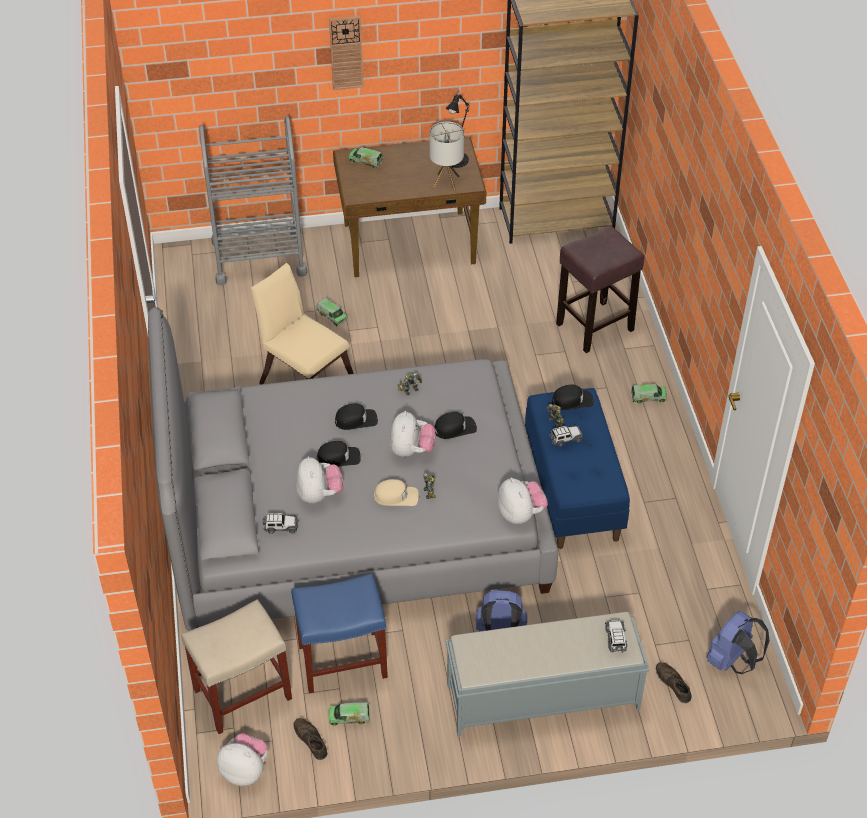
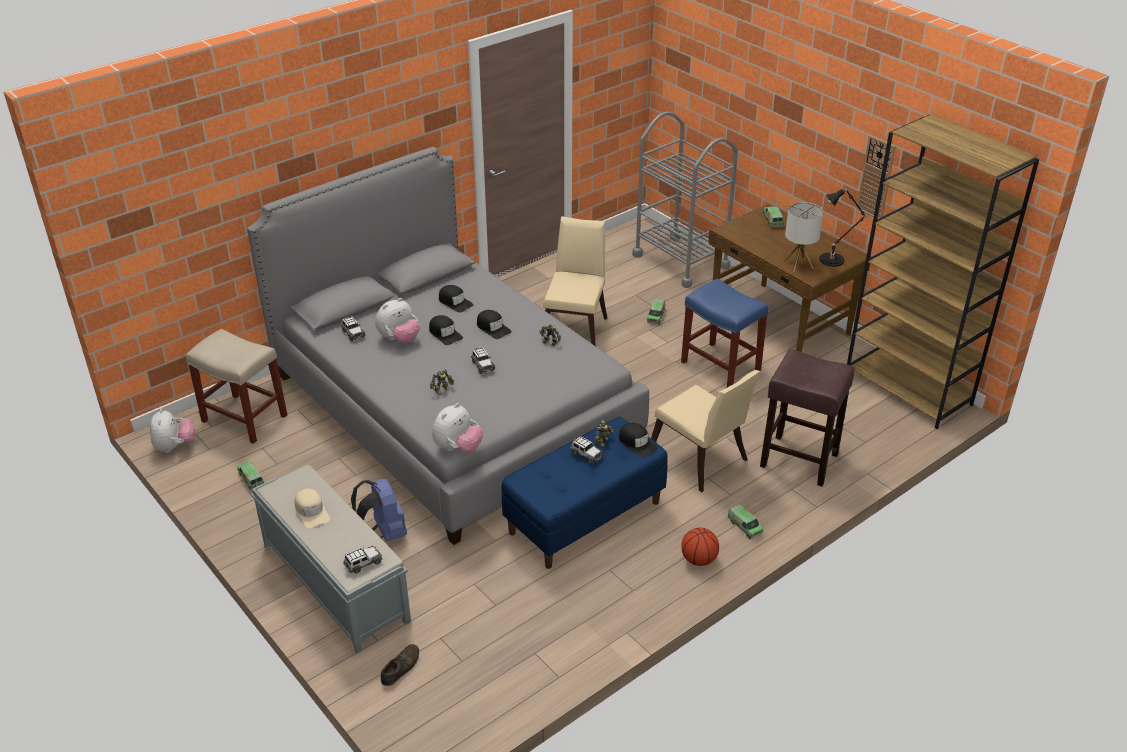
camera: 60 degrees right, 10 degrees down
(310, 740) = (218, 468): brown shoe -> none
(341, 661) = (304, 454): blue stool -> blue stool (719, 365)
(346, 52) = (793, 110): wall clock -> wall clock (876, 178)
(396, 496) = (425, 375): beige cap -> beige cap (311, 511)
(411, 450) = (482, 365): plush toy -> toy car
(455, 428) = (527, 379): black cap -> black cap (455, 302)
(554, 385) = (700, 461): none -> beige chair
(667, 442) = (699, 560): none -> basketball
(732, 661) = (456, 703): blue backpack -> none

